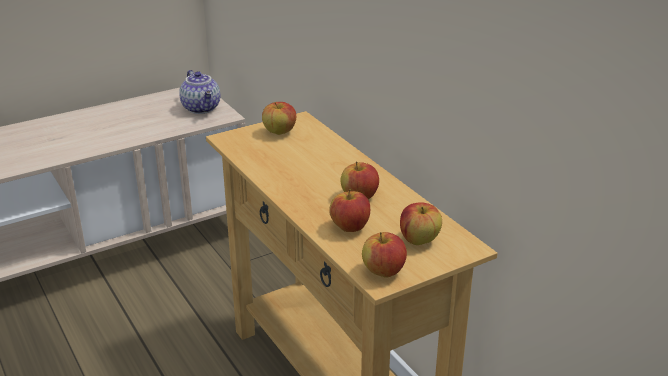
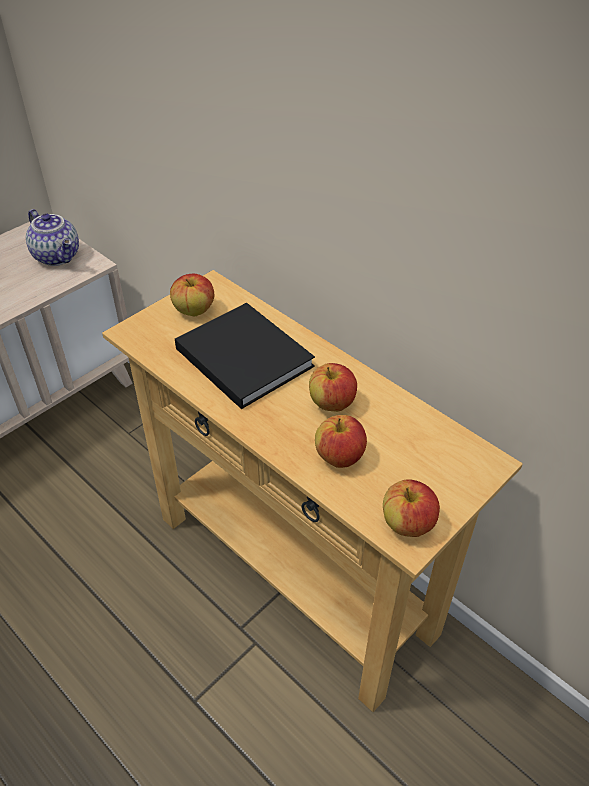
camera: 15 degrees left, 15 degrees up
(303, 161) = (242, 355): none -> black book
(419, 240) = (428, 462): apple -> none

